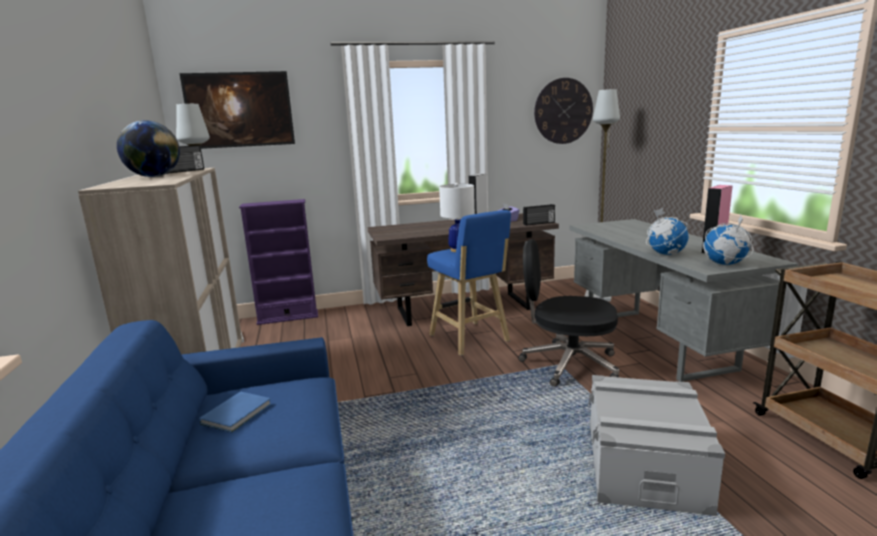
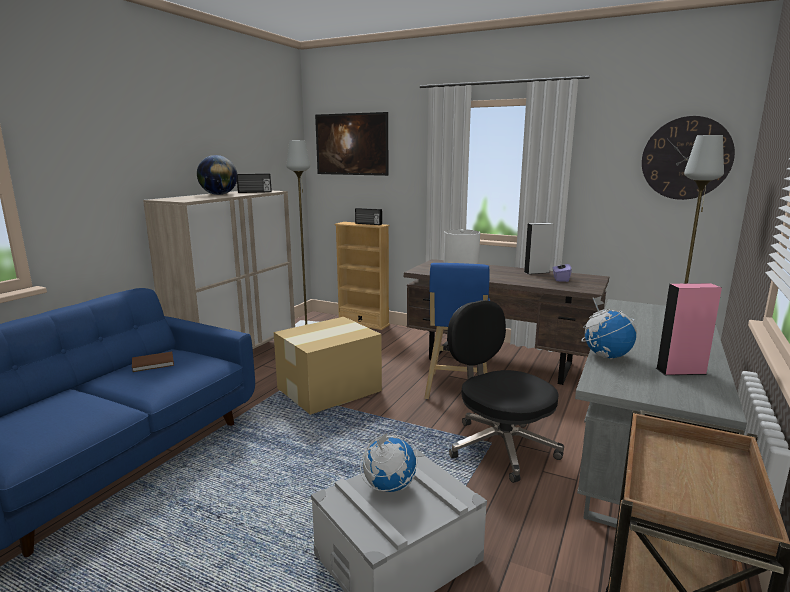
camera: 40 degrees right, 0 degrees up
(238, 413) = (154, 363): blue book -> brown book
(288, 317) = (363, 323): purple bookcase -> beige bookcase
(364, 384) = (327, 389): none -> cardboard box
(539, 223) = (581, 289): radio -> radio (368, 224)
(724, 264) = (636, 388): globe -> globe (389, 487)

